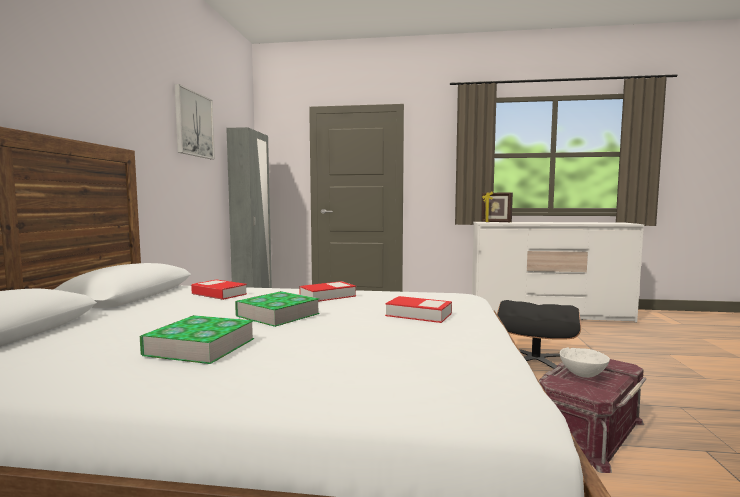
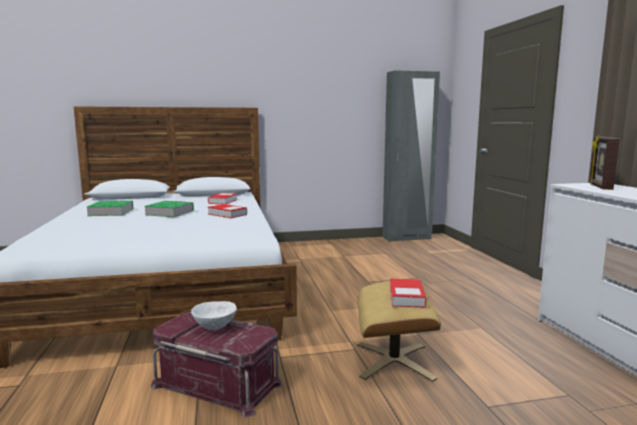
camera: 70 degrees right, 5 degrees up
(194, 124) = (338, 77): picture -> none
(418, 314) = (177, 231): book -> book (406, 297)
(535, 360) = (394, 361): black ottoman -> beige ottoman

